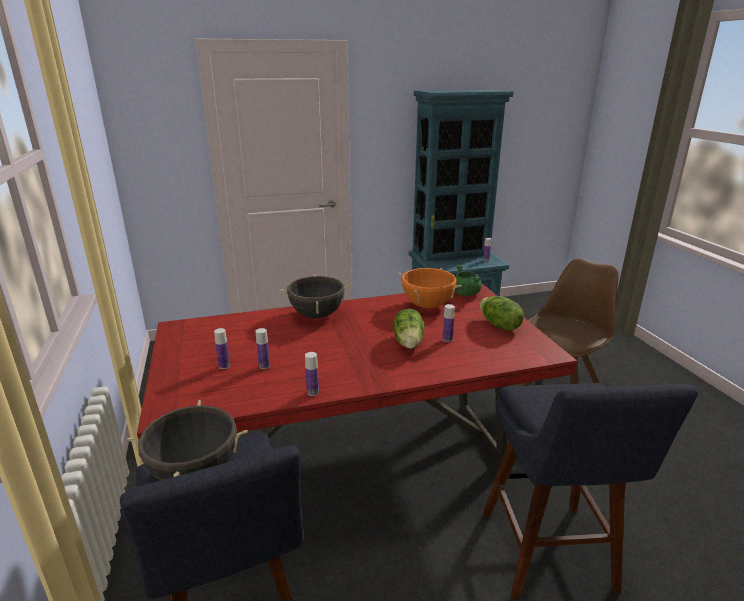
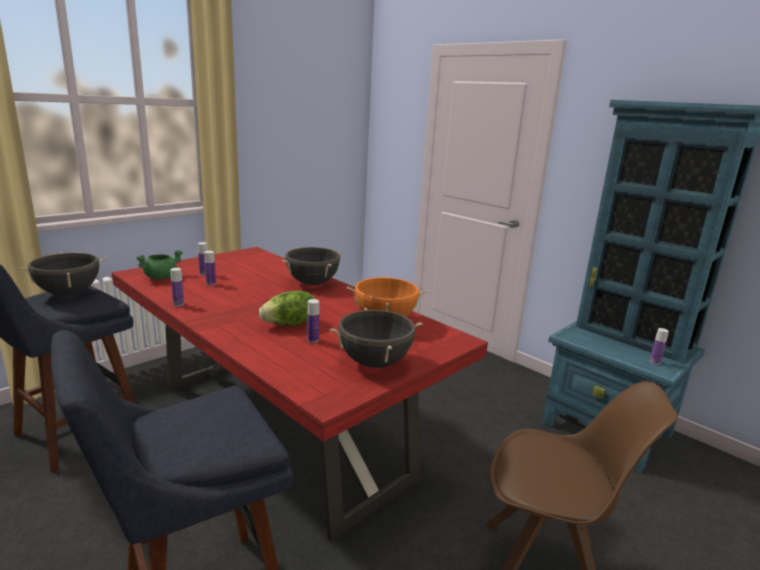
camera: 60 degrees right, 5 degrees down
(465, 293) = (443, 335): green cooking pot -> green cooking pot (161, 277)
(499, 325) = (374, 363): lettuce -> black cooking pot

